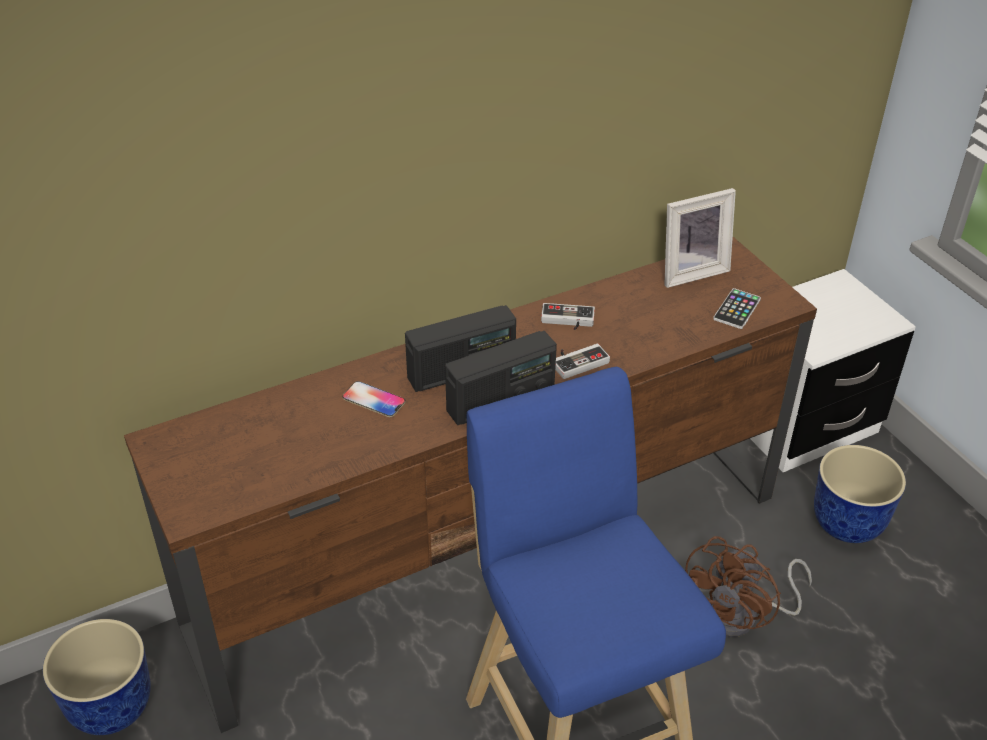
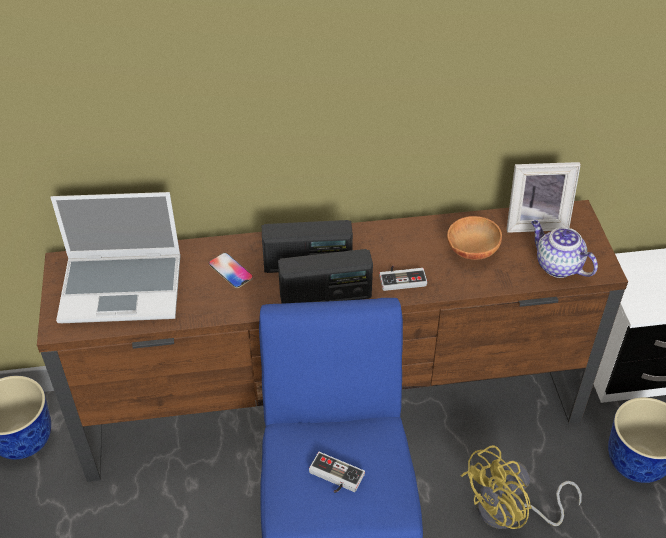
camera: 20 degrees right, 5 degrees up
(249, 451) = (123, 288): none -> laptop
(567, 321) = (411, 242): game controller -> game controller (334, 478)
(638, 315) = (471, 250): none -> brown bowl
(737, 309) = (557, 265): phone -> teapot
(741, 615) = (510, 512): brown fan -> yellow fan

